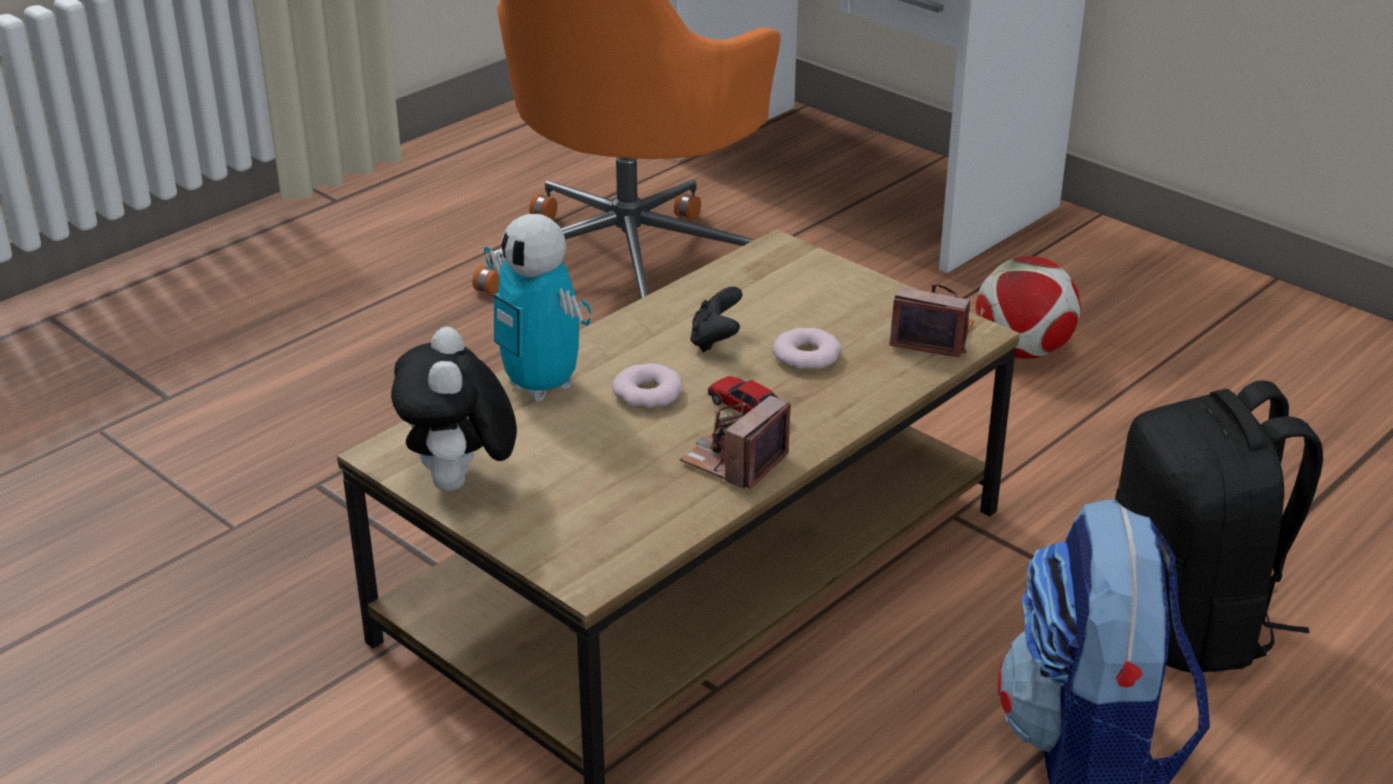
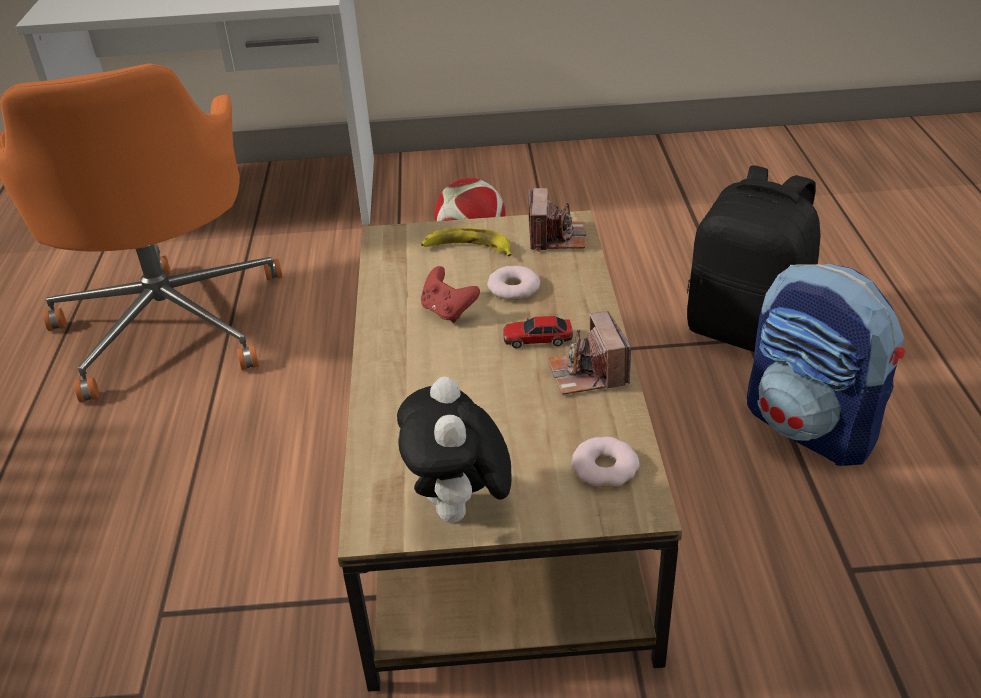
camera: 45 degrees left, 5 degrees up
(460, 484) = (460, 510): plush toy -> plush toy turned 45 degrees clockwise
(541, 386) = (394, 409): toy robot -> none
(648, 394) = (467, 368): donut -> donut (605, 468)
(715, 341) = (448, 311): black game controller -> red game controller
(830, 299) = (467, 248): none -> banana
(932, 337) = (556, 237): camera -> camera turned 120 degrees clockwise

